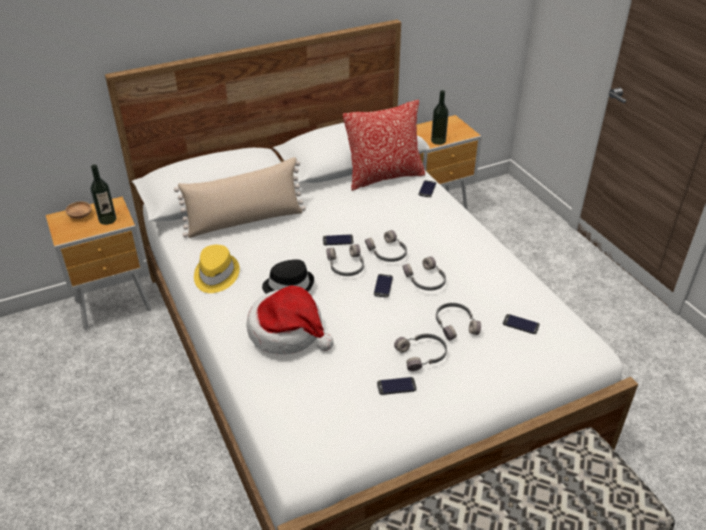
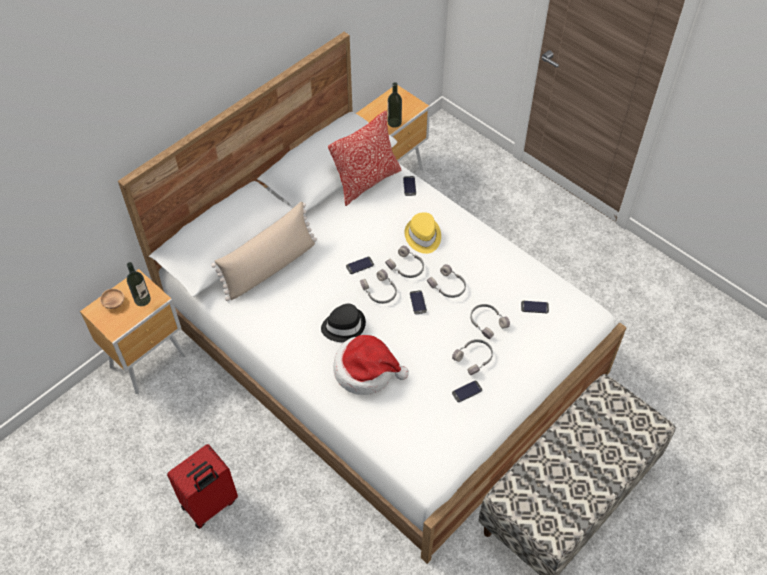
camera: 20 degrees left, 15 degrees up
(86, 454) = (210, 505): none -> red suitcase
(215, 275) = (276, 332): yellow hat -> yellow hat (423, 236)

